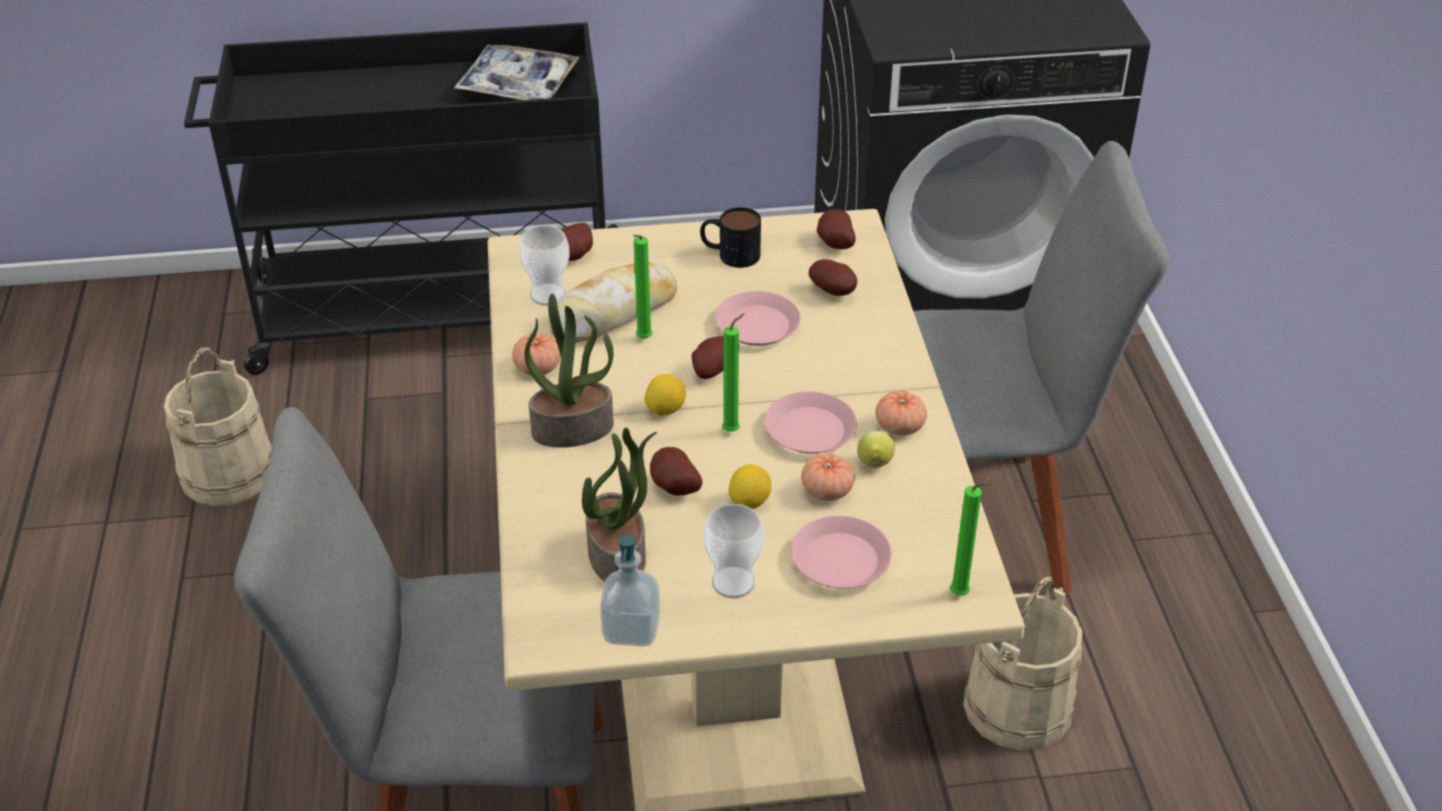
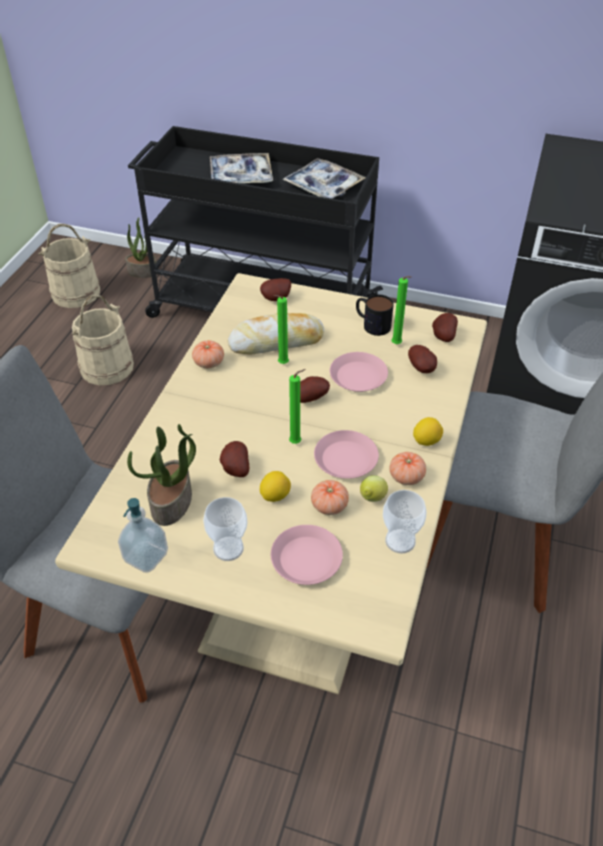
camera: 25 degrees right, 5 degrees up
(378, 99) = (241, 176): none -> tray
(547, 295) = (245, 318): cup -> cup (400, 541)
(573, 428) = (203, 408): potted plant -> potted plant (143, 271)
(665, 409) = (265, 414): lemon -> lemon (426, 441)
(962, 595) = (371, 617): green candle -> green candle (397, 345)
(1017, 705) = (467, 675): beige bucket -> beige bucket (76, 293)

